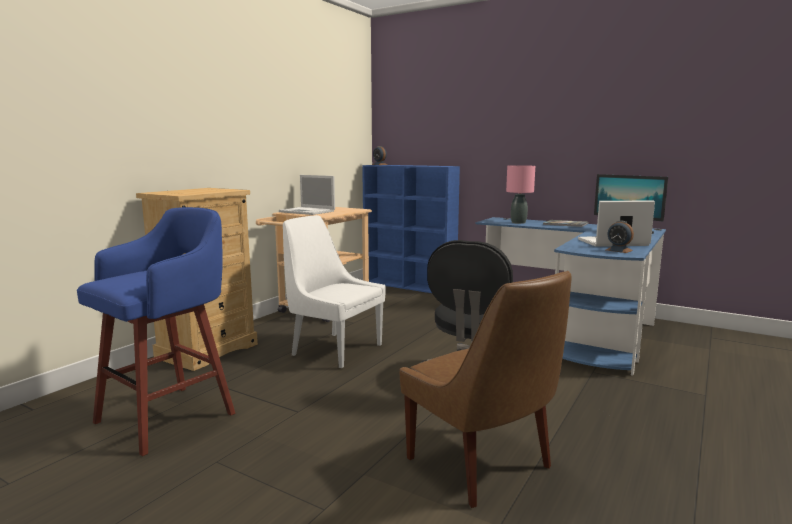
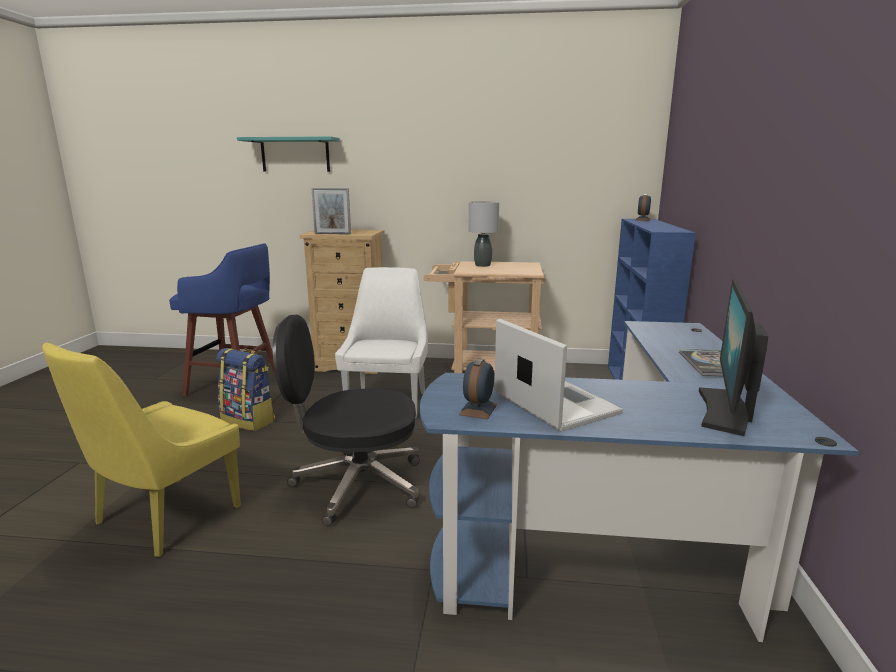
camera: 65 degrees right, 5 degrees up
(97, 94) = (295, 155): none -> turquoise shelf
(206, 192) = (332, 234): none -> picture frame
(296, 413) = (249, 420): none -> backpack
(308, 211) = (483, 265): laptop -> grey table lamp
(482, 465) = (164, 517): brown chair -> yellow chair
(518, 222) = (668, 338): pink table lamp -> none

